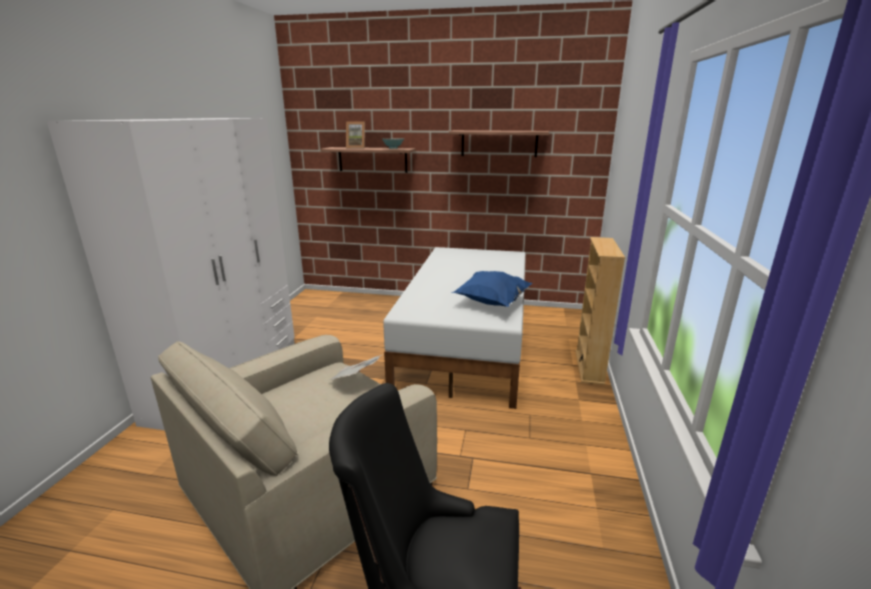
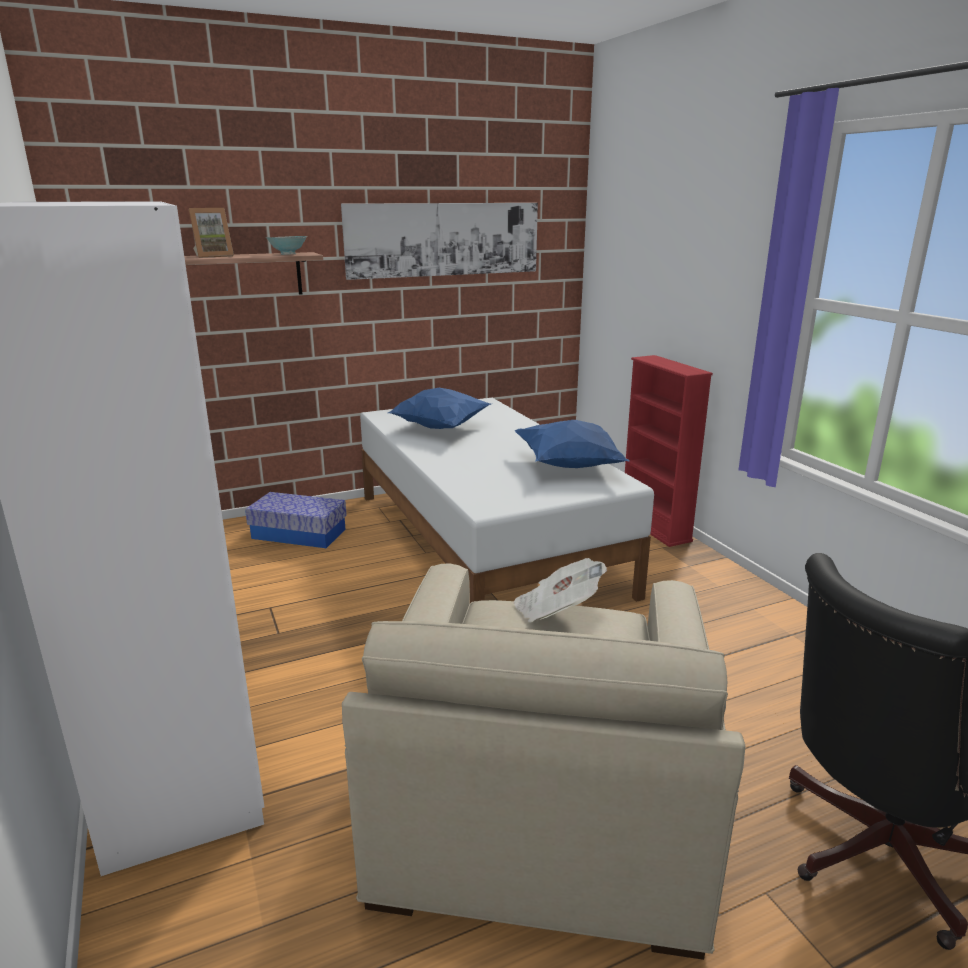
camera: 35 degrees left, 0 degrees up
(380, 309) = (299, 534): none -> storage box
(461, 264) = (441, 428): none -> blue pillow
(499, 143) = (444, 239): shelf -> picture
(589, 367) = (654, 527): beige bookcase -> red bookcase

